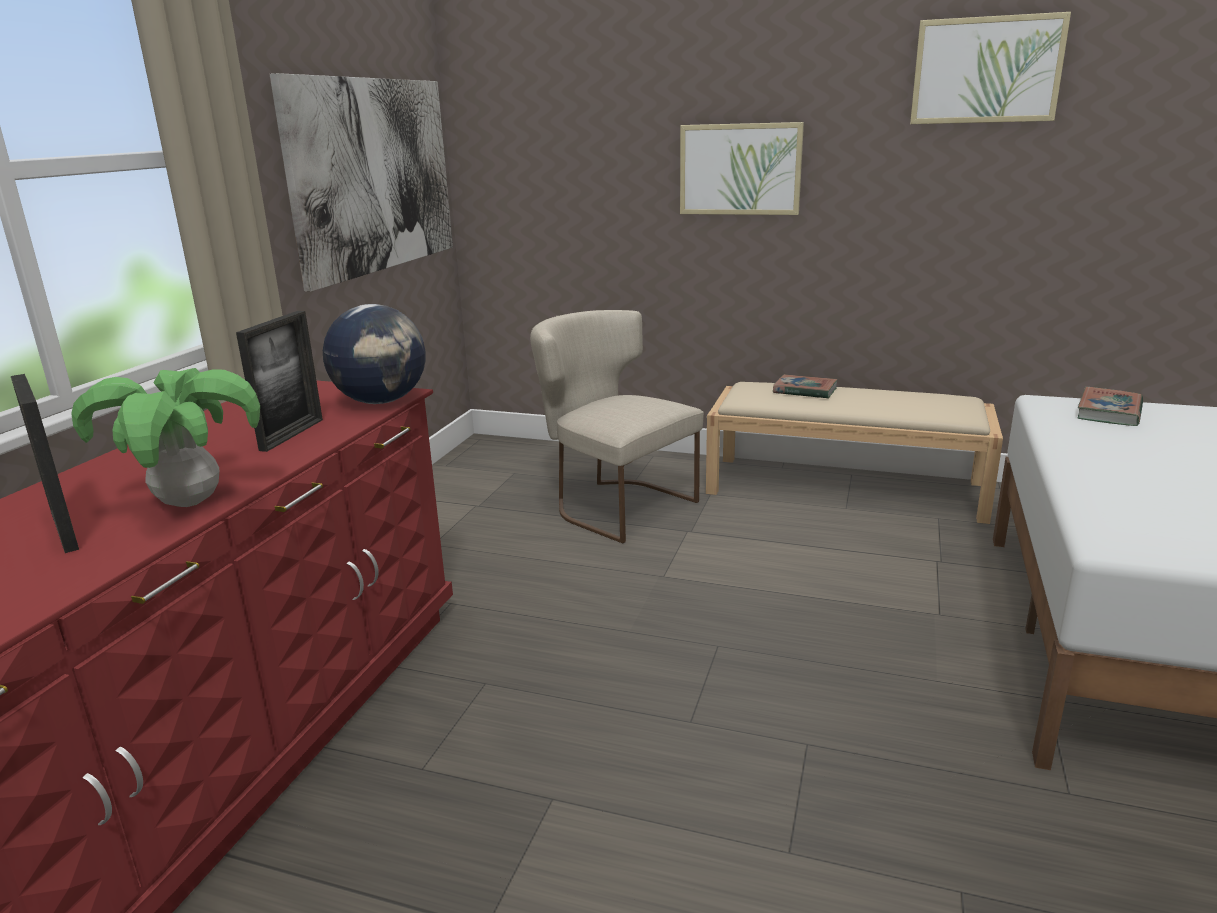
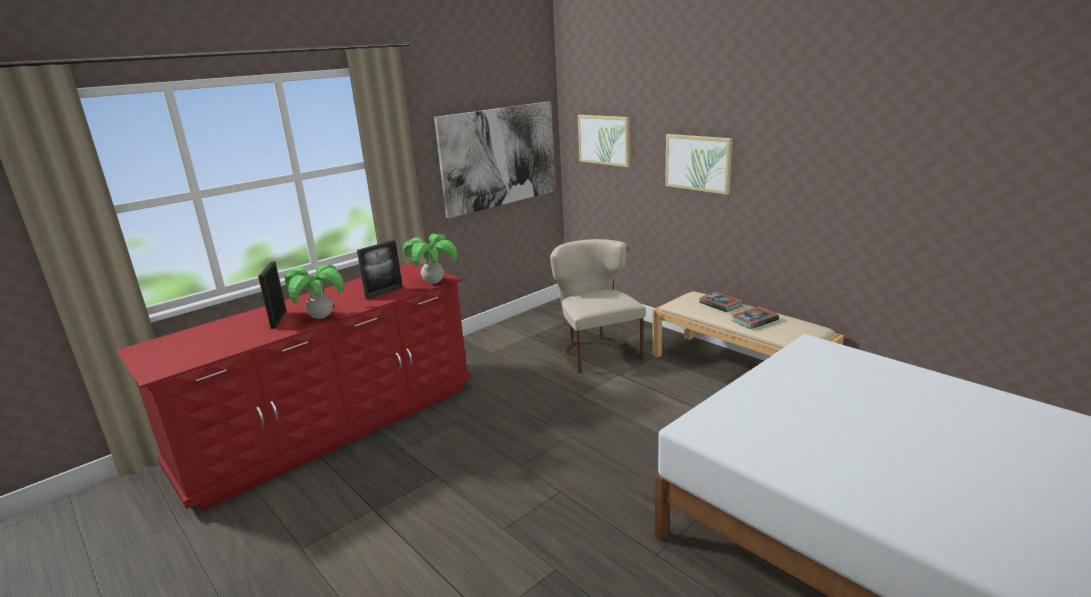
camera: 30 degrees right, 0 degrees up
(381, 402) = (434, 282): globe -> potted plant
(986, 70) = (838, 115): picture -> picture (604, 140)
(1109, 412) = (837, 356): book -> book (754, 320)

